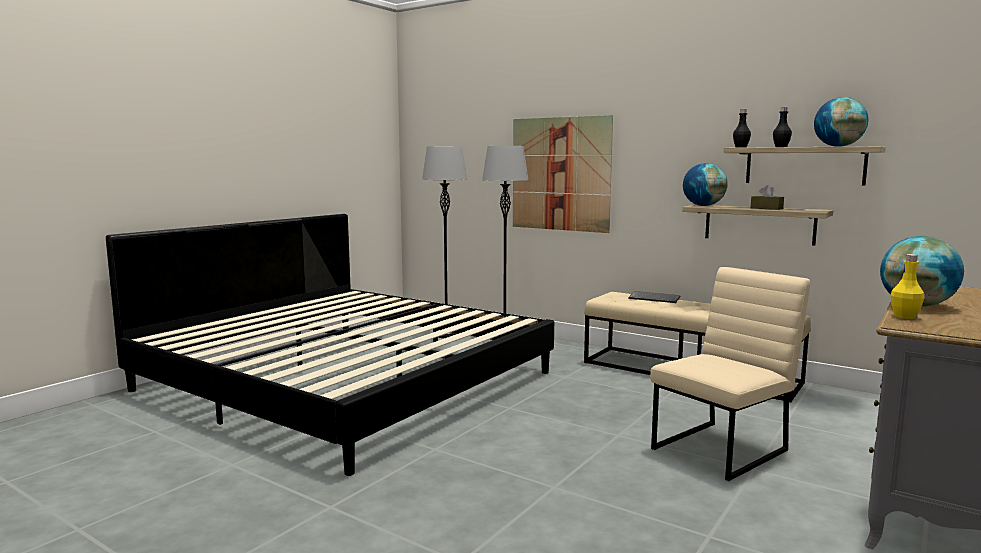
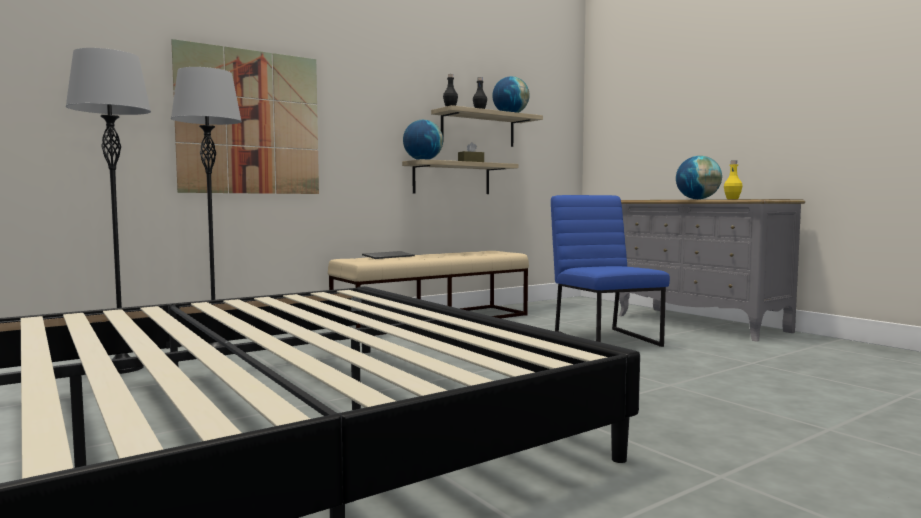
camera: 70 degrees left, 5 degrees down
(722, 448) = (605, 339): beige chair -> blue chair

